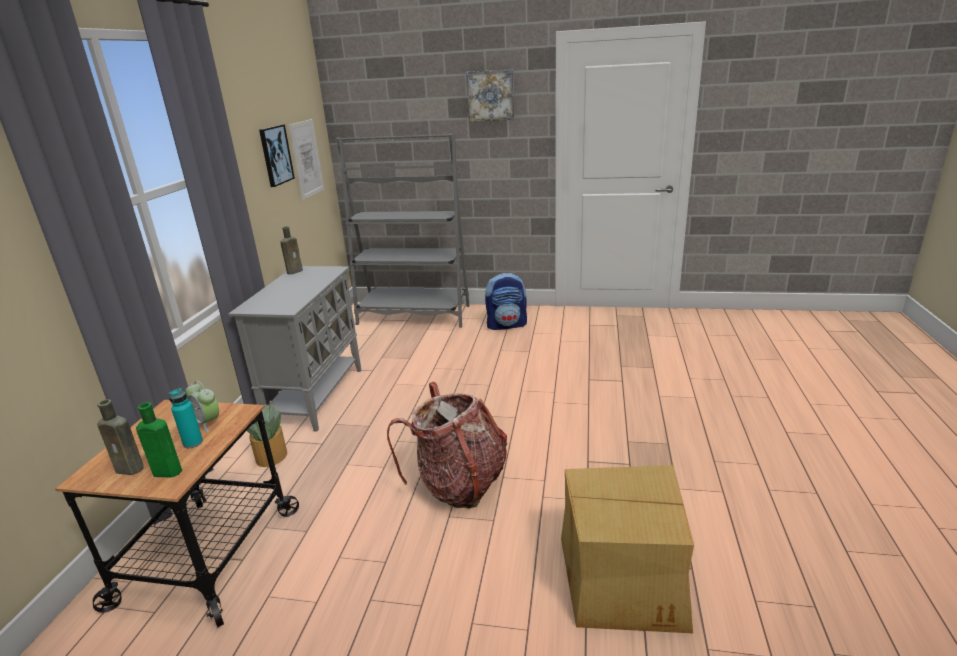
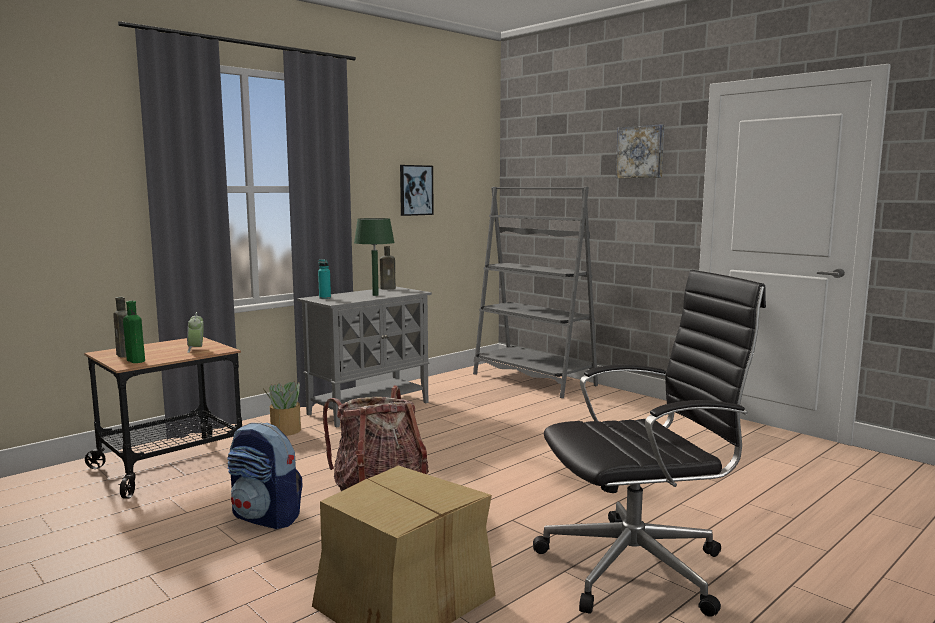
camera: 35 degrees right, 15 degrees down
(193, 443) = (171, 354): turquoise bottle -> turquoise bottle (325, 298)
(305, 285) = (375, 295): none -> green table lamp
(306, 159) = (459, 202): picture -> none
(507, 325) = (610, 407): backpack -> backpack (266, 517)
(707, 461) = (639, 567): none -> black office chair

